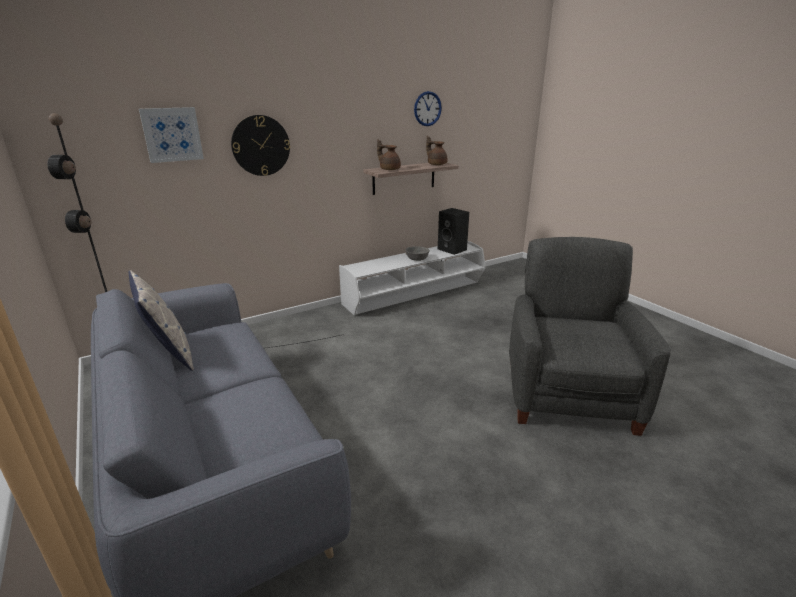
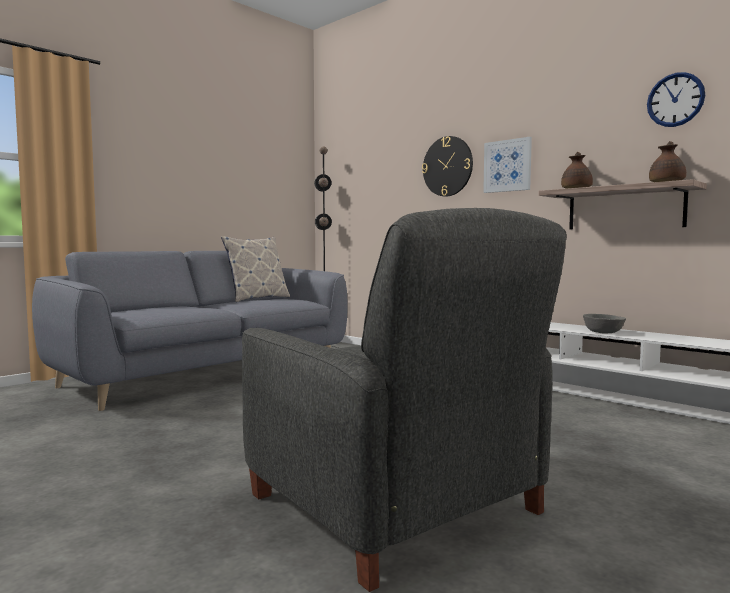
camera: 75 degrees right, 20 degrees down
(172, 134) = (387, 159): picture -> picture (507, 166)
(453, 249) = (693, 341): black speaker -> none
(568, 393) = (395, 505): grey armchair -> grey armchair turned 60 degrees clockwise

